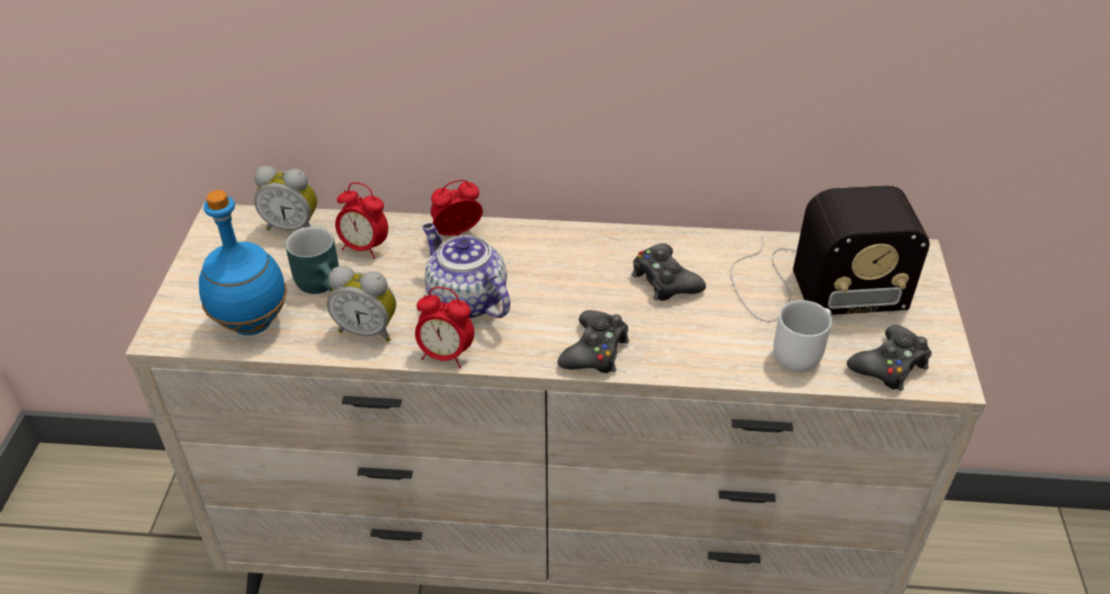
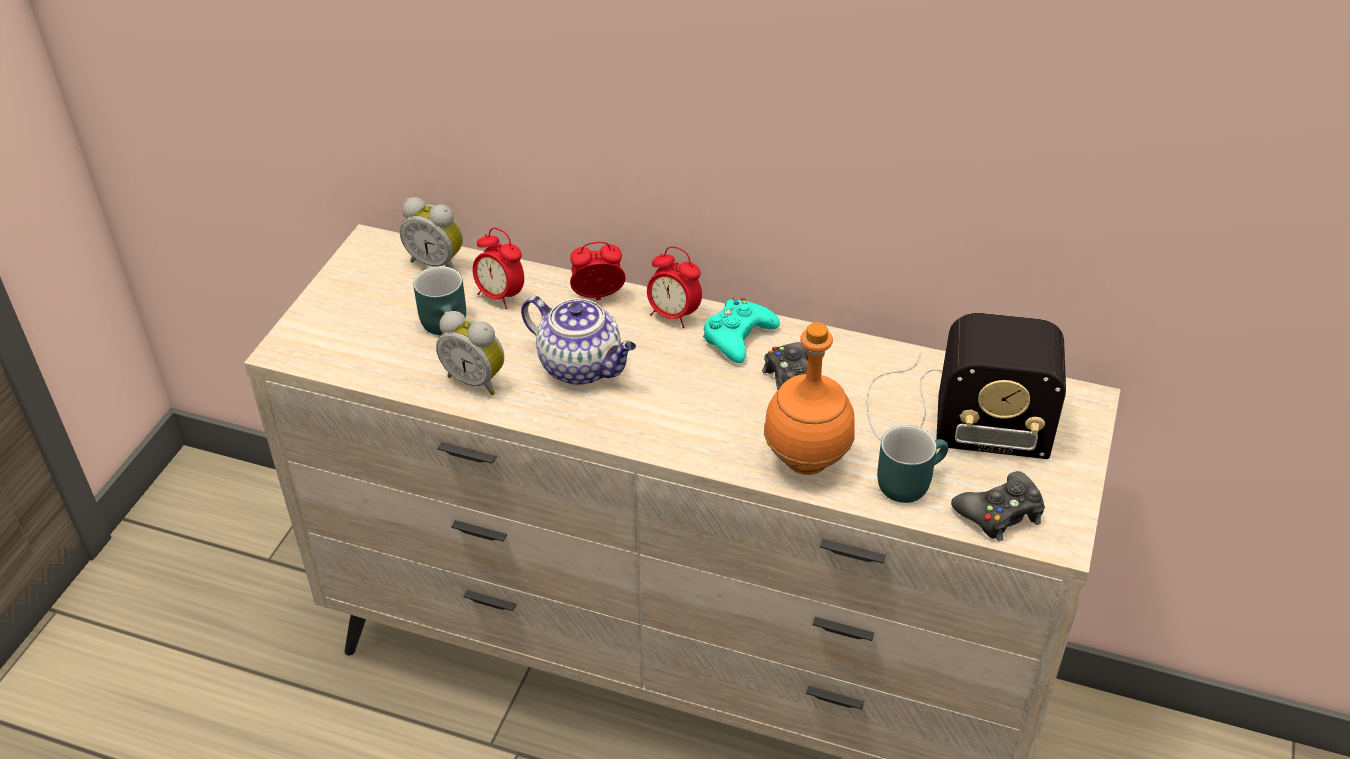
camera: 15 degrees right, 0 degrees up
(251, 322) = (368, 353): blue bottle -> none
(445, 355) = (543, 418): alarm clock -> alarm clock (673, 315)
(465, 300) = (582, 367): teapot -> teapot turned 150 degrees clockwise
(595, 351) = (694, 441): black game controller -> none
(598, 249) = (738, 337): none -> turquoise game controller
(702, 349) = (806, 460): none -> orange bottle
(798, 350) = (907, 480): white mug -> turquoise mug

